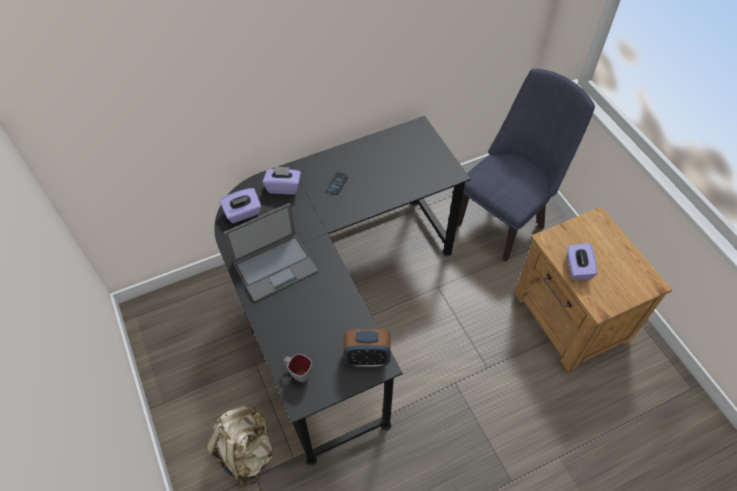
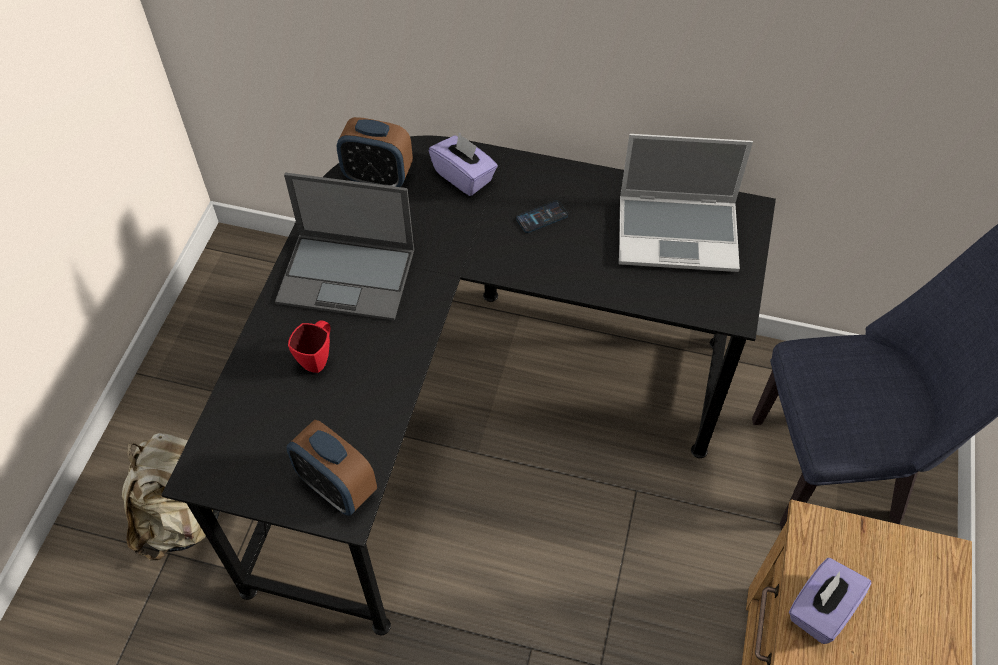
camera: 40 degrees right, 0 degrees up
(243, 213) = (378, 178): purple tissue box -> alarm clock
(298, 373) = (233, 437): grey mug -> none
(300, 311) = (318, 357): none -> red mug
(401, 154) = (679, 233): none -> laptop

